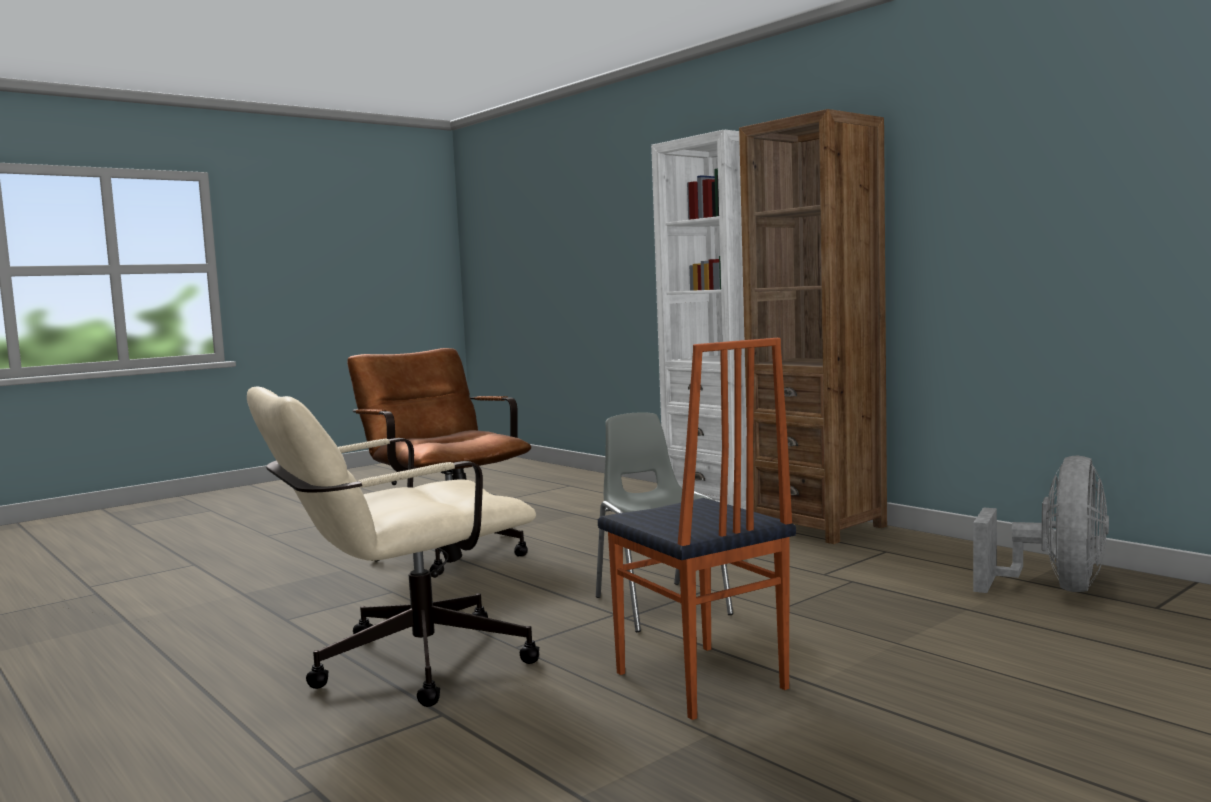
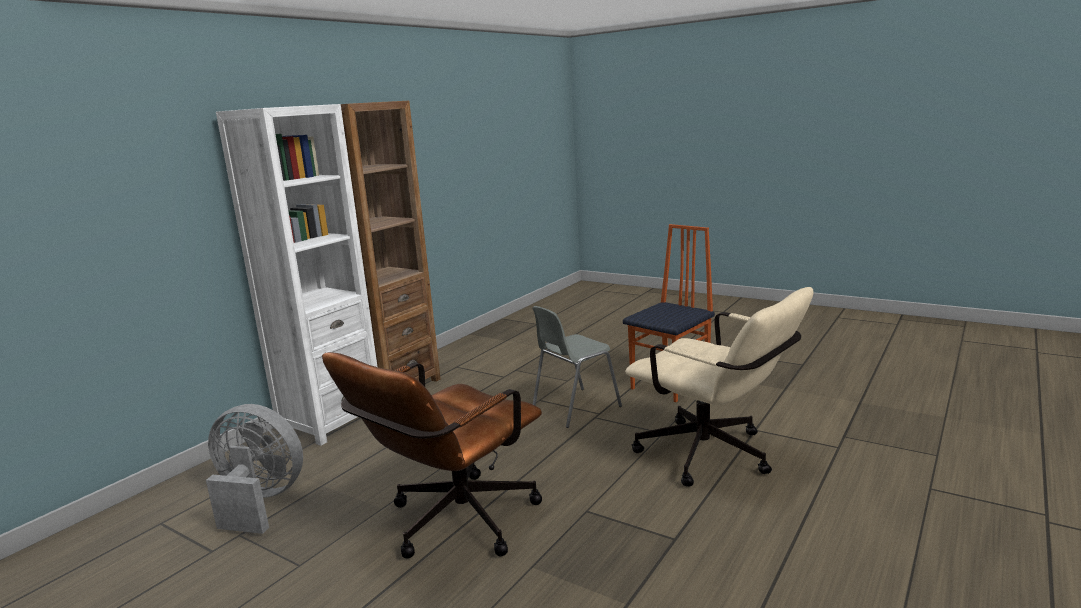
camera: 105 degrees left, 10 degrees up
(1055, 588) = (516, 336): grey fan -> grey fan (259, 502)

